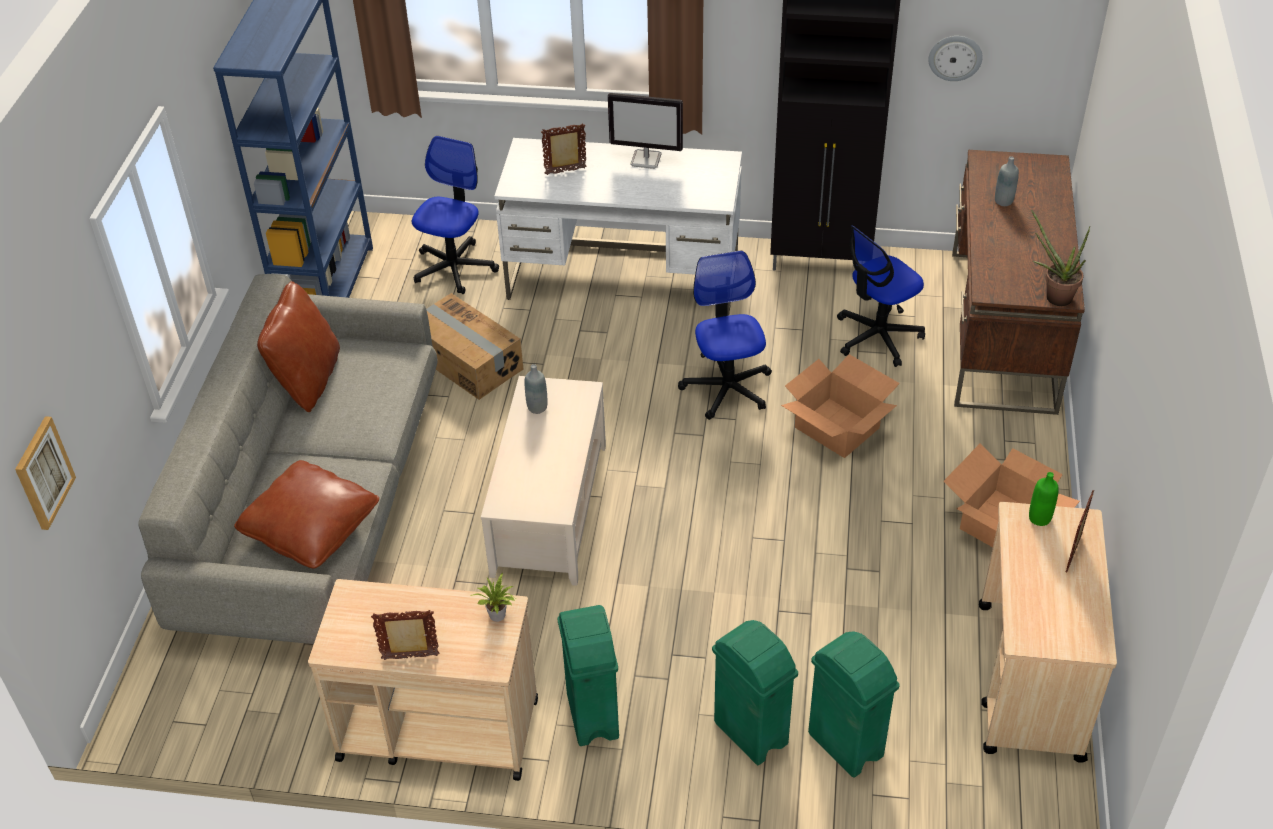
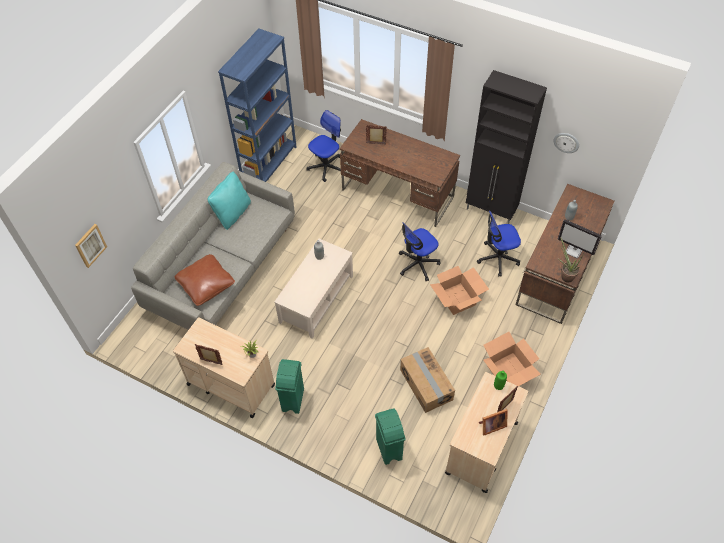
camera: 20 degrees right, 10 degrees up
(308, 380) = (232, 213): brown pillow -> turquoise pillow
(466, 361) = (312, 216): cardboard box -> cardboard box (425, 385)
(624, 277) = (398, 193): white desk -> brown desk
(646, 159) = (414, 147): monitor -> monitor (574, 251)
(727, 388) = (417, 264): office chair -> office chair turned 135 degrees counterclockwise
(751, 734) = (352, 430): green trash can -> none
(1066, 594) = (491, 426): none -> picture frame

